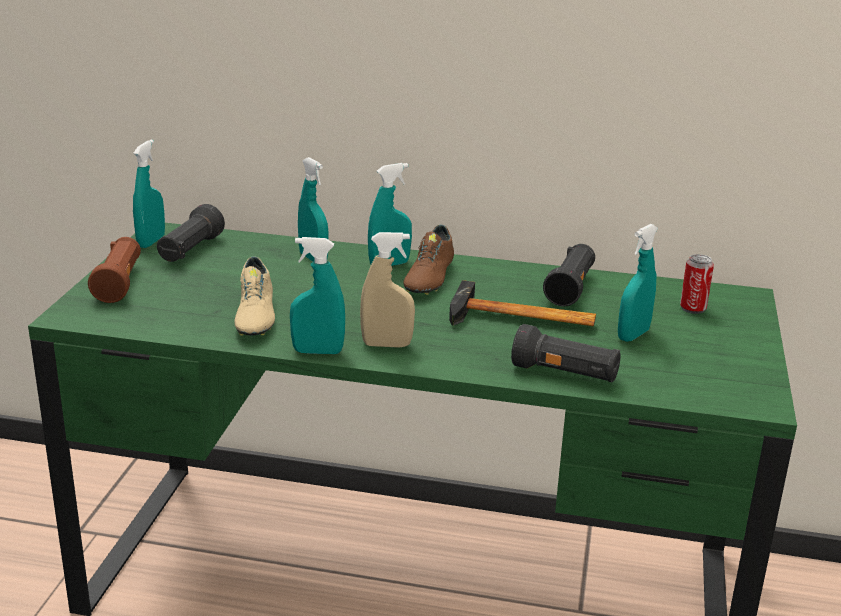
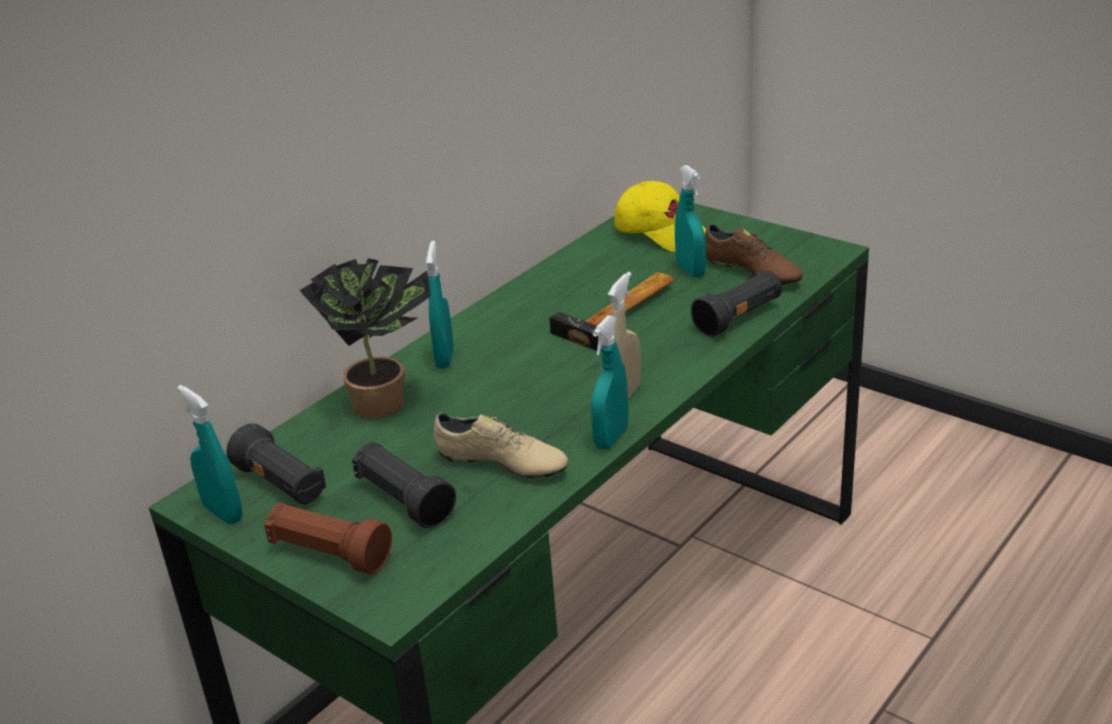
camera: 60 degrees left, 5 degrees up
(313, 258) = (386, 402): turquoise spray bottle -> potted plant
(429, 278) = (497, 342): brown shoe -> brown shoe (752, 273)
(570, 288) = (580, 276): black flashlight -> black flashlight (404, 500)
(693, 308) = (661, 233): can -> yellow cap

